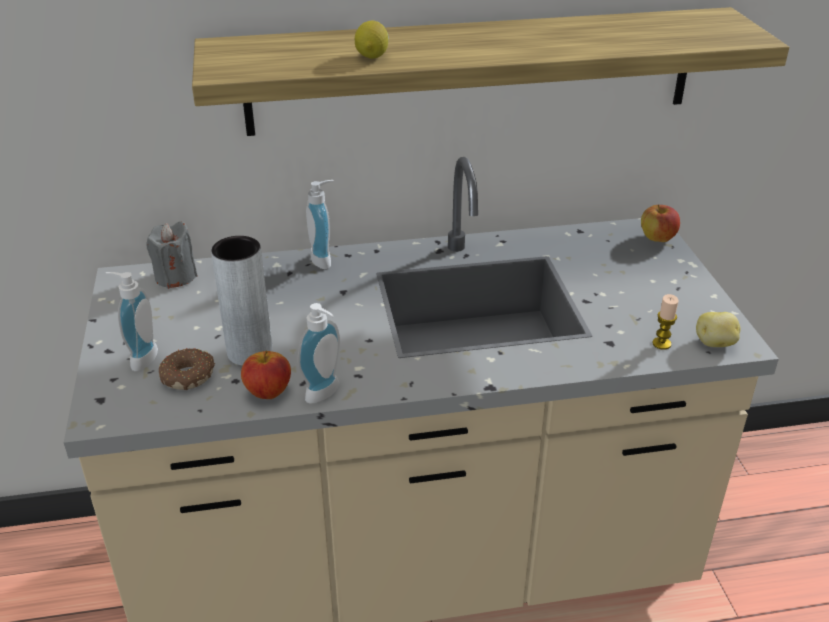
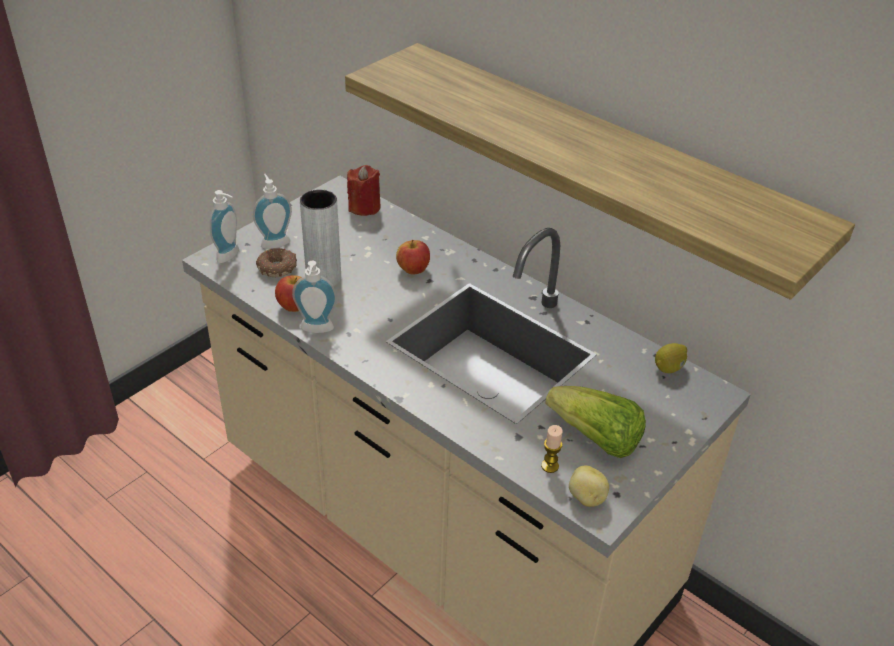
camera: 50 degrees right, 5 degrees up
(175, 277) = (364, 207): grey candle -> red candle
(325, 259) = (456, 253): soap dispenser -> soap dispenser (231, 256)
(372, 56) = (477, 110): lemon -> lemon (669, 368)
(649, 305) = (595, 438): none -> lettuce
(657, 238) = (705, 404): apple -> apple (413, 270)

